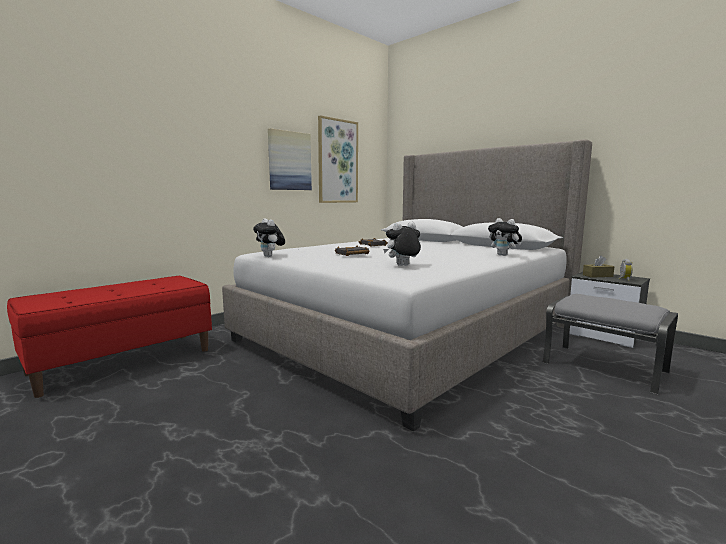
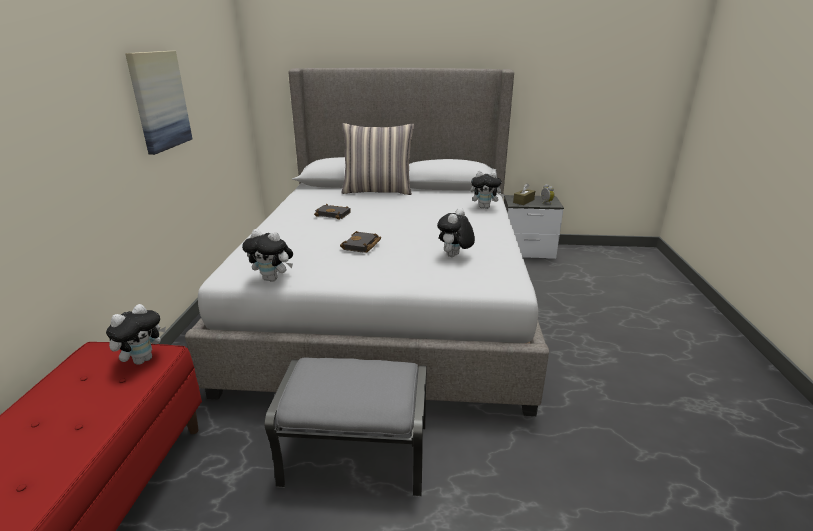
camera: 40 degrees left, 15 degrees up
(182, 283) = (143, 359): none -> plush toy
(337, 161) = (205, 85): picture -> none
(436, 242) = (378, 191): none -> pillow
(605, 367) = (562, 286): grey ottoman -> grey ottoman (357, 454)

